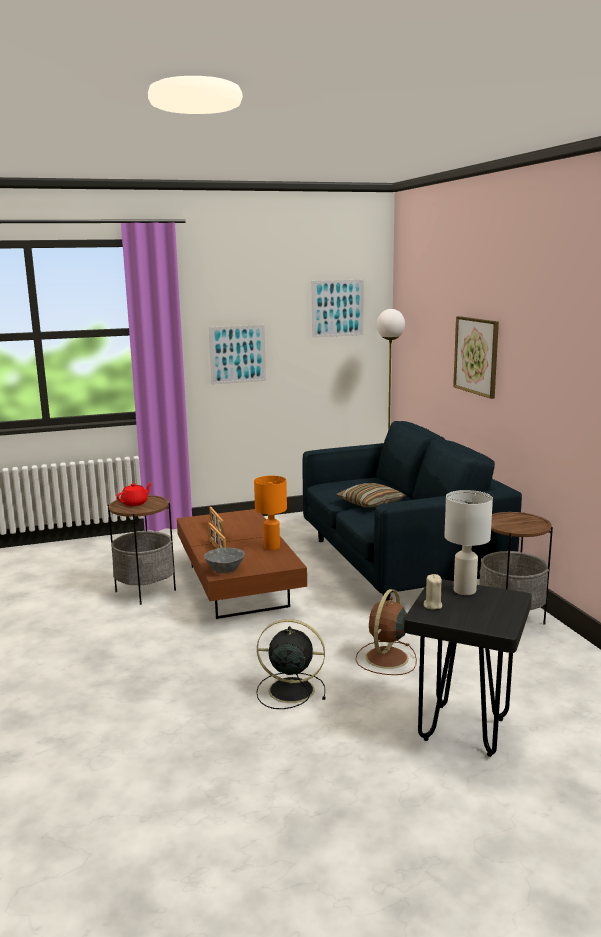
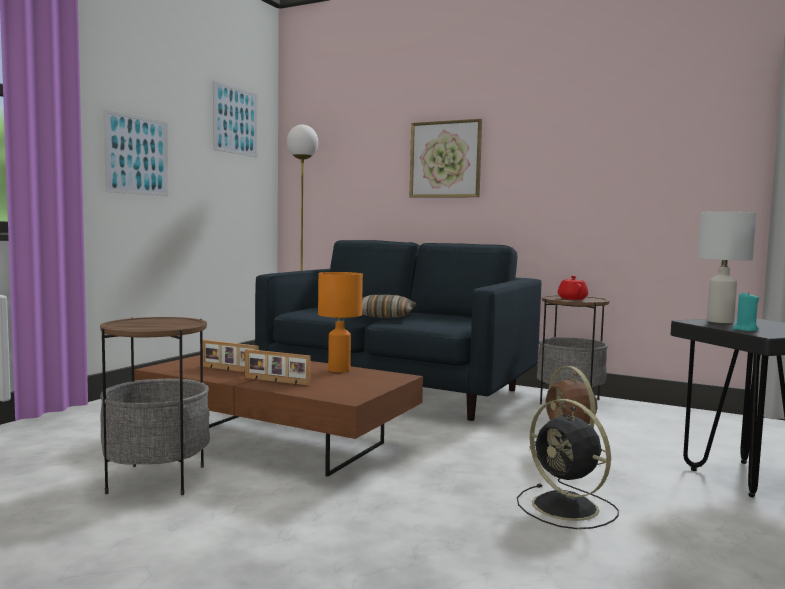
camera: 45 degrees left, 10 degrees down
(135, 503) = (146, 324): red teapot -> red teapot (572, 299)
(225, 569) = (342, 393): grey bowl -> none
(289, 690) = (567, 508): black fan -> black fan turned 90 degrees counterclockwise
(432, 605) = (745, 329): beige candle -> turquoise candle

